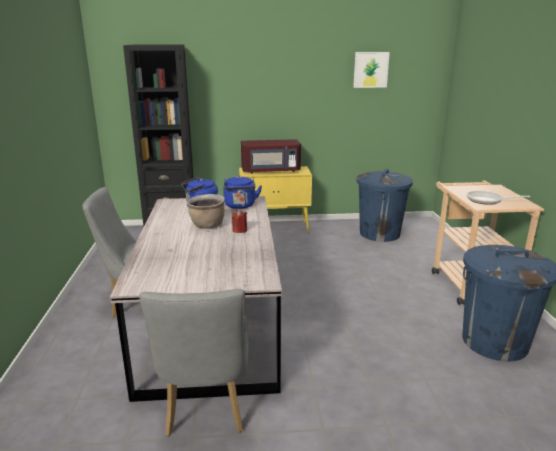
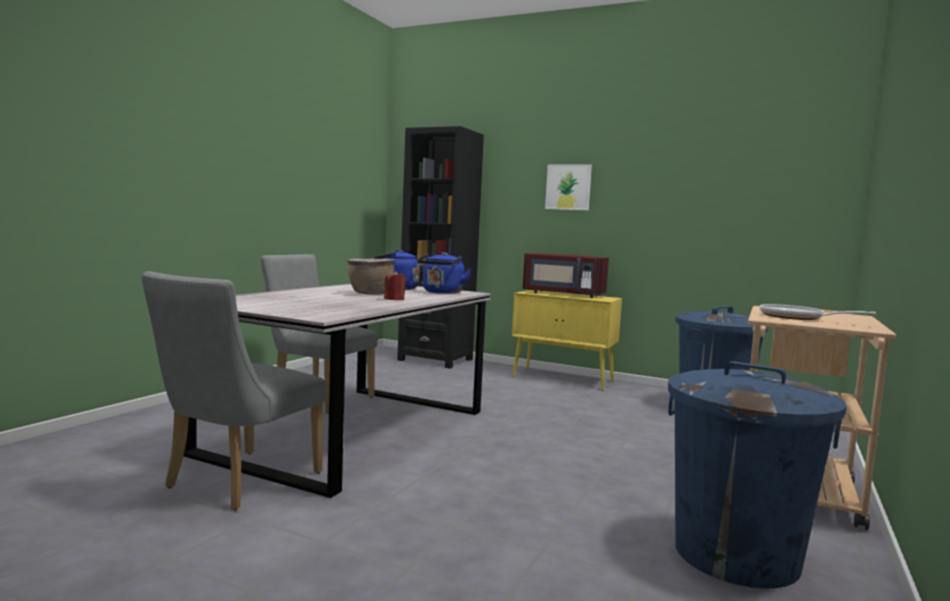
camera: 30 degrees right, 15 degrees down
(370, 69) = (726, 165): picture -> picture (568, 187)

